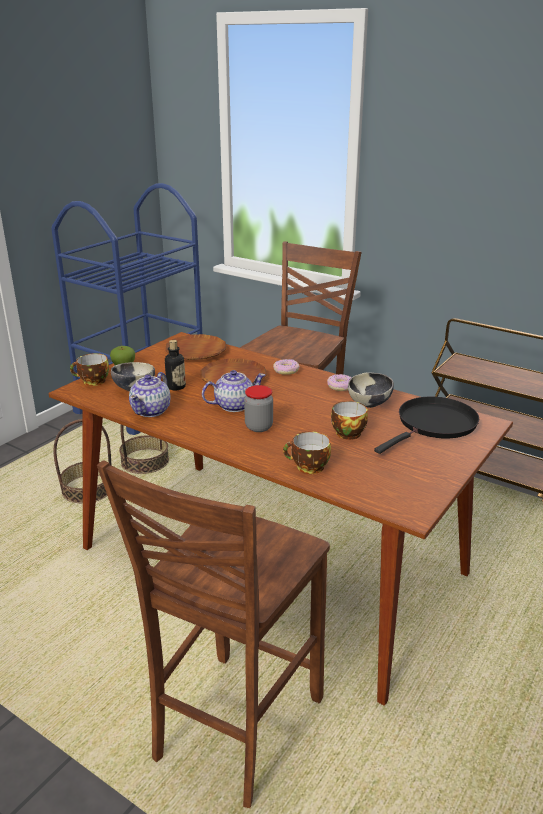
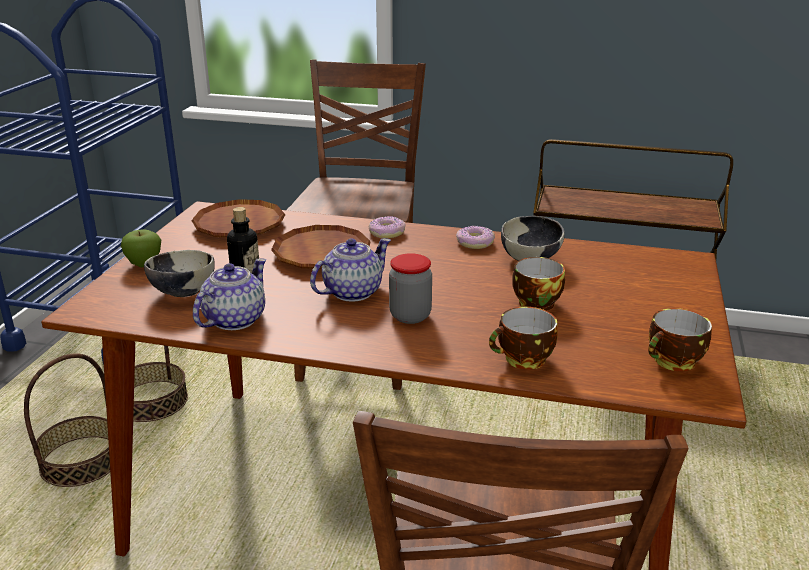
camera: 20 degrees left, 0 degrees up
(92, 382) = (107, 292): cup -> cup (674, 362)
(151, 410) = (233, 320): teapot -> teapot turned 150 degrees counterclockwise
(434, 425) = (631, 273): black frying pan -> none

